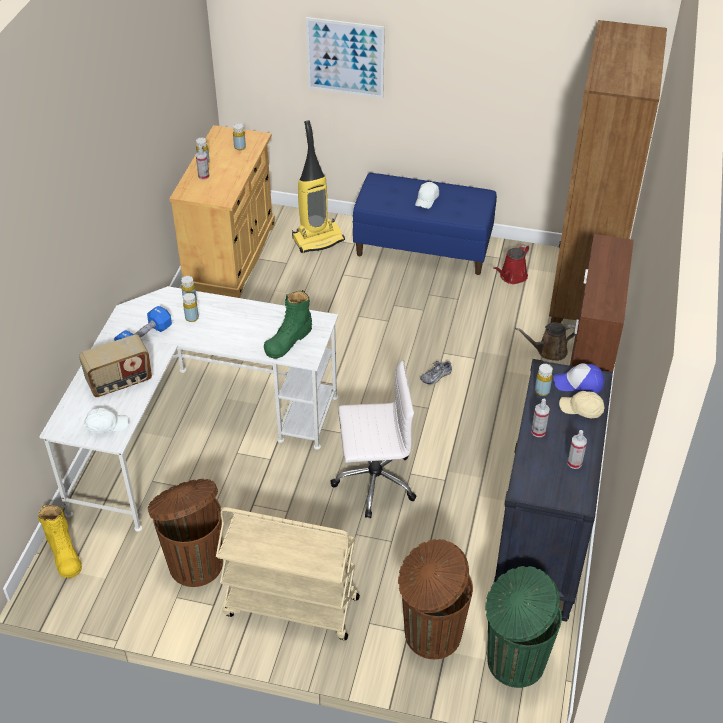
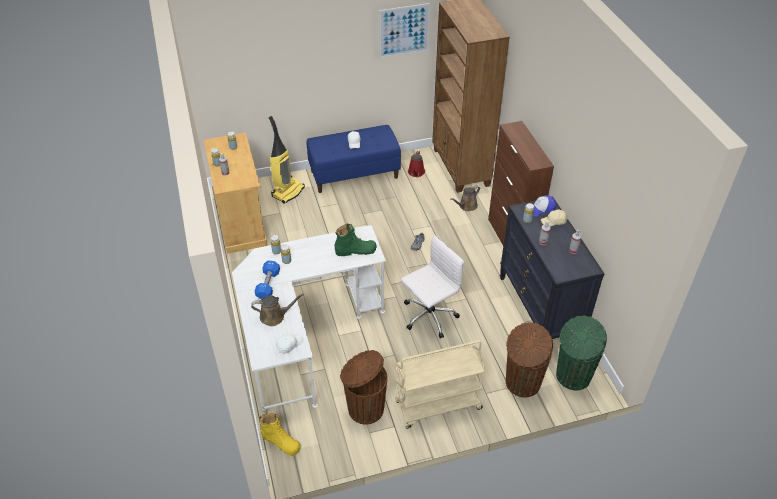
camera: 30 degrees left, 0 degrees up
(119, 382) = (275, 316): radio -> brown watering can
(288, 340) = (355, 250): green boot -> green boot turned 105 degrees counterclockwise
(345, 57) = (283, 68): picture -> picture (404, 30)

